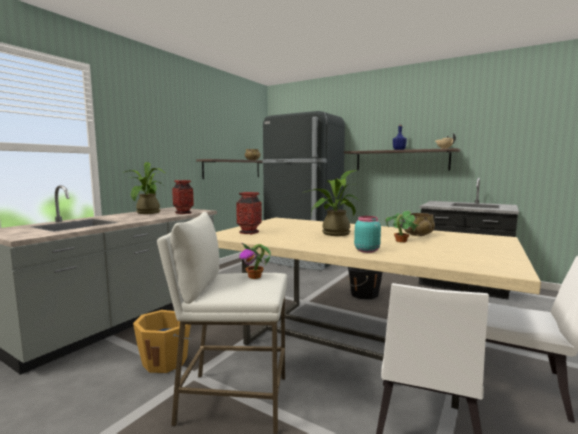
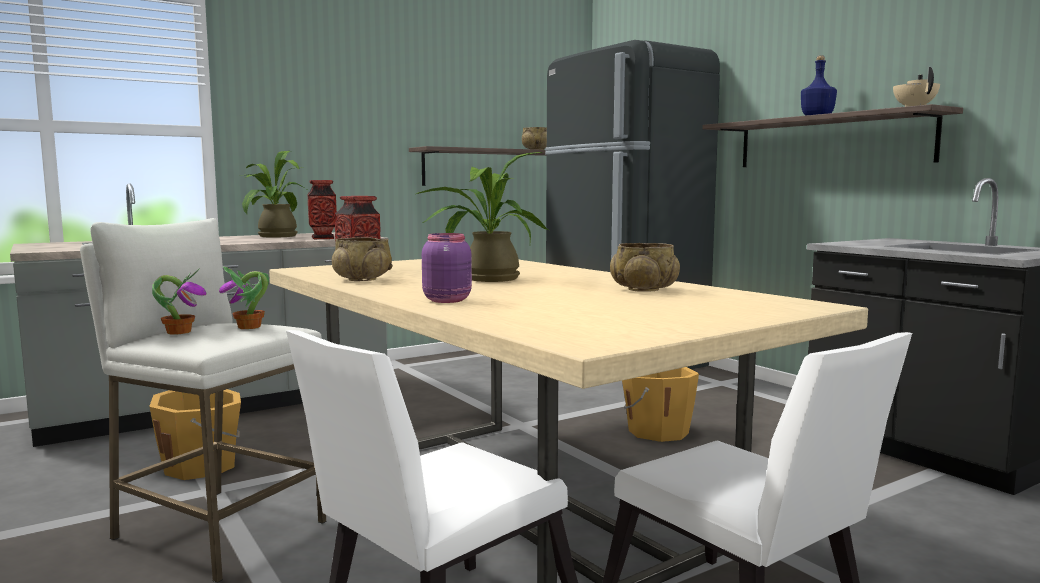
camera: 25 degrees right, 0 degrees up
(277, 240) = (362, 279): none -> beige bowl
(363, 294) = (656, 431): black bucket -> orange bucket
(366, 250) = (447, 300): turquoise jar -> purple jar
(400, 241) = (565, 294): potted plant -> potted plant (178, 332)

